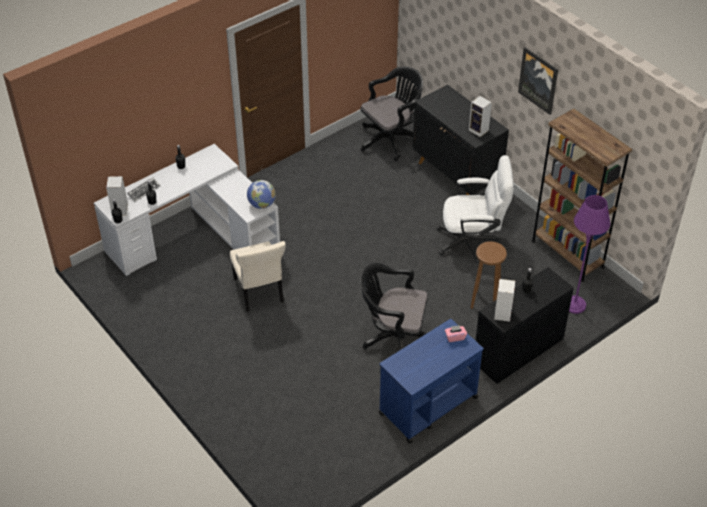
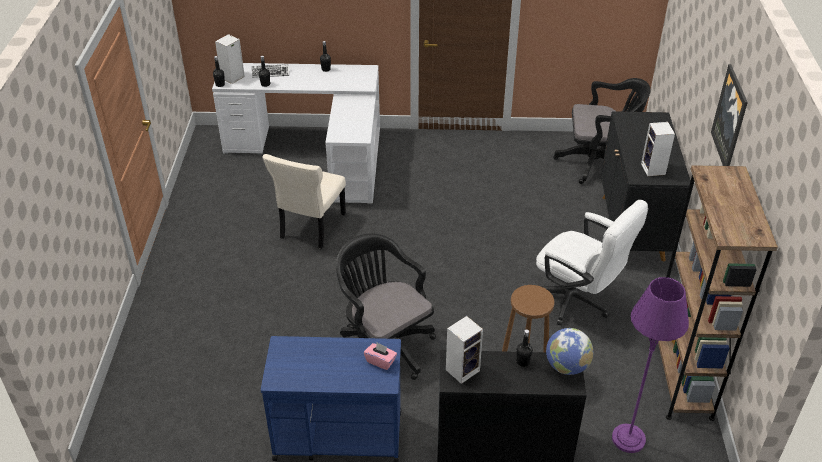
camera: 40 degrees right, 5 degrees down
(261, 204) = (358, 134): globe -> globe (566, 366)

